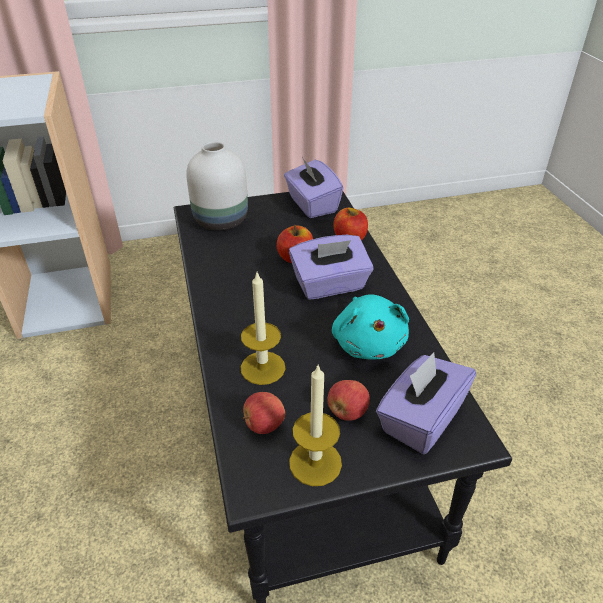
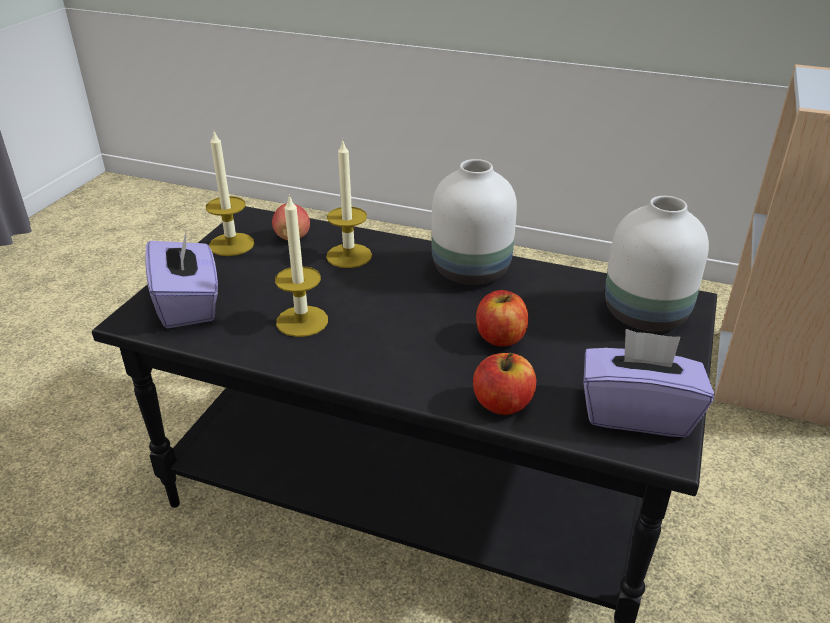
camera: 125 degrees right, 5 degrees down
(227, 296) = (472, 270): none -> white vase
(330, 285) = (417, 339): purple tissue box -> none
(347, 412) = (249, 274): apple -> none
(368, 342) = (302, 321): turquoise plush toy -> candle

